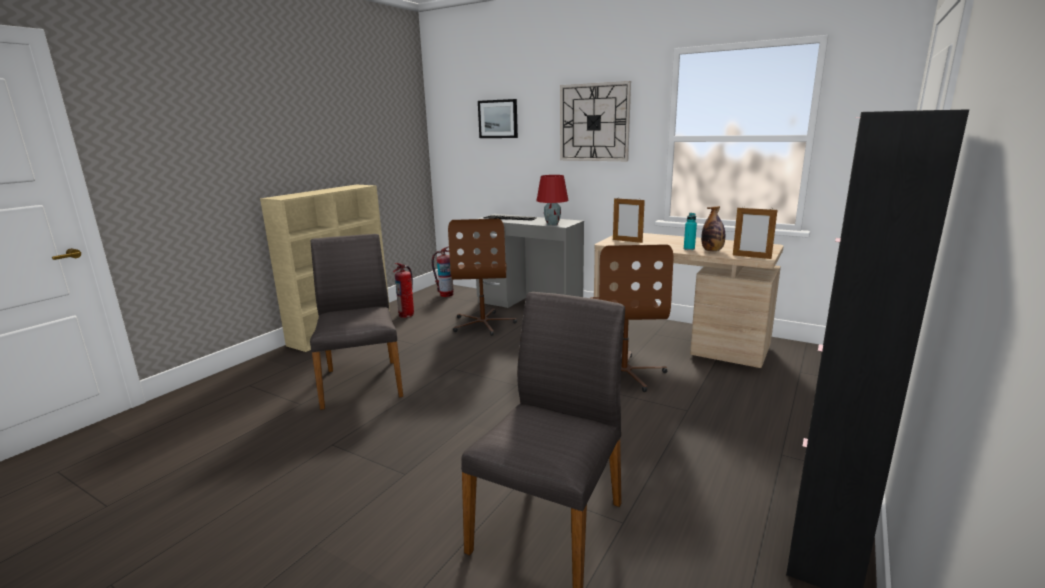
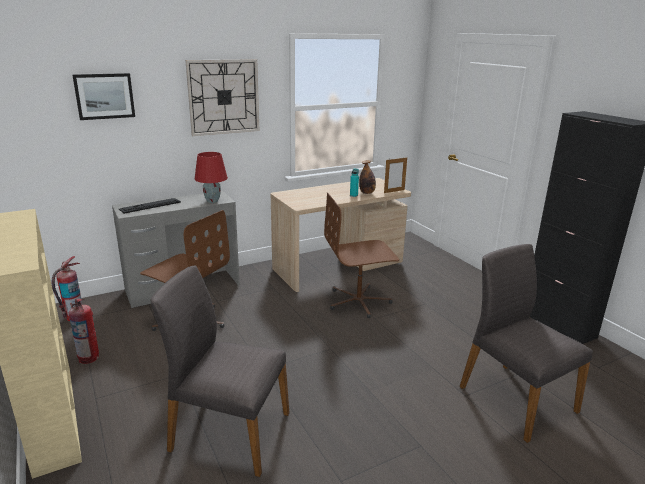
camera: 60 degrees left, 5 degrees up
(624, 373) = (359, 301): brown office chair -> brown office chair turned 135 degrees clockwise
(627, 241) = (304, 200): picture frame -> none

